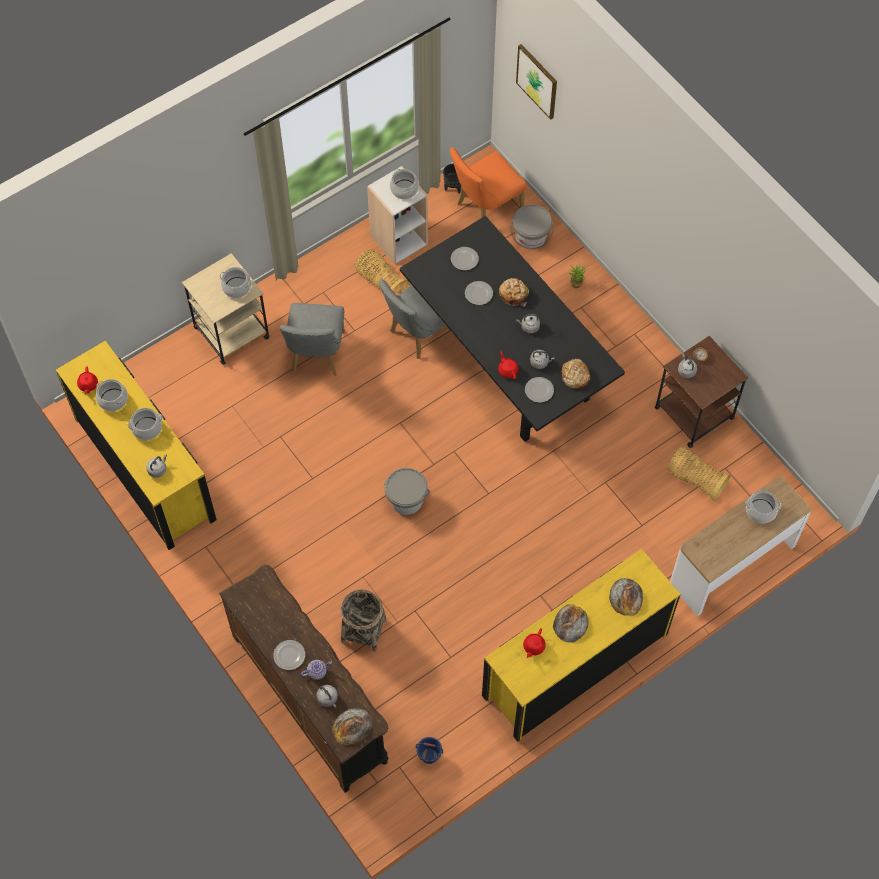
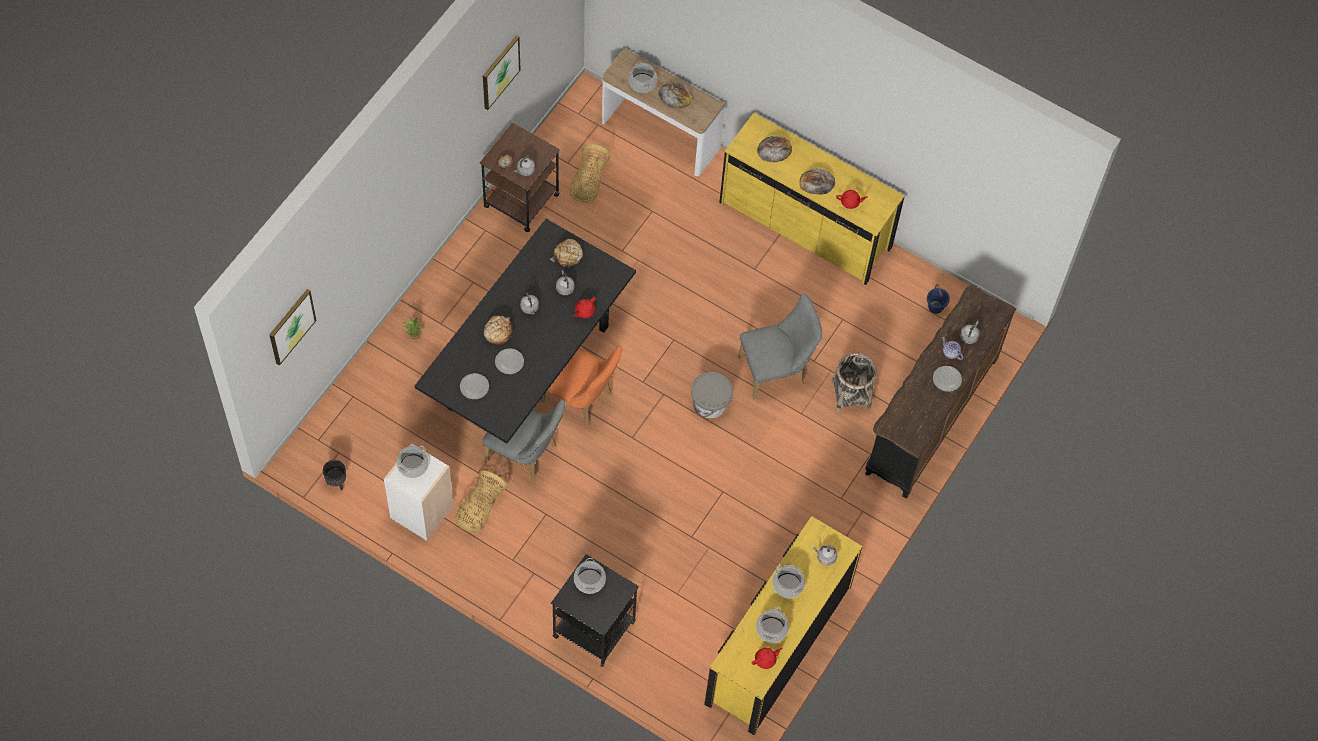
camera: 115 degrees left, 0 degrees up
(232, 331) = (593, 627): beige cart -> black cart
(316, 356) = (589, 538): grey chair -> grey chair (776, 370)
(352, 726) = (983, 310): bread -> bread (675, 95)
(485, 208) = (351, 444): orange chair -> orange chair (581, 399)
(531, 237) = (373, 391): grey bucket -> none
(539, 390) = (594, 280): plate -> none
(763, 316) = (500, 72): none -> picture

